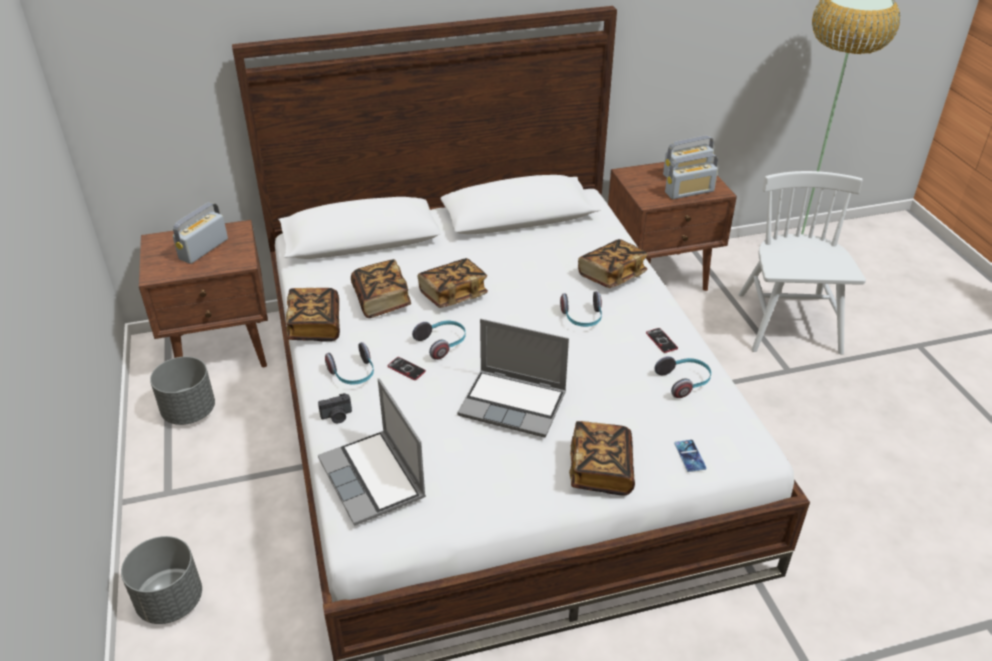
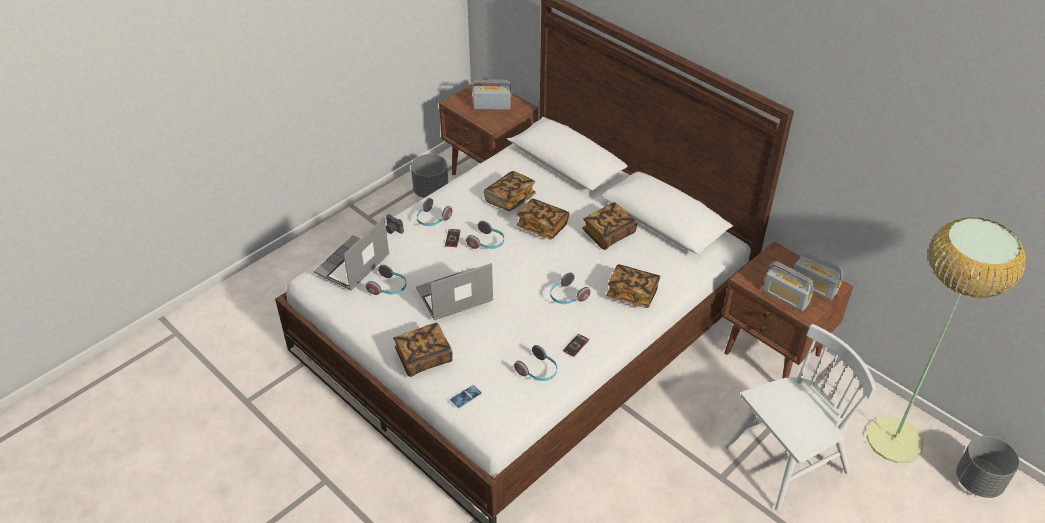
camera: 60 degrees right, 5 degrees up
(171, 601) = (301, 259): grey planter -> grey planter (978, 481)
(315, 326) = (463, 184): book -> book (608, 234)
(451, 457) = (389, 288): none -> headphones
(514, 404) = (454, 297): laptop -> laptop turned 75 degrees clockwise

